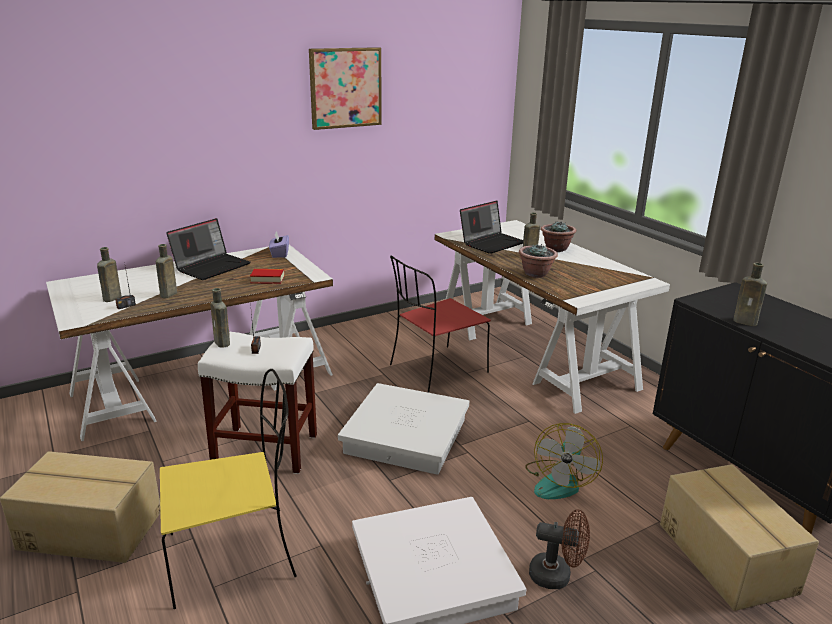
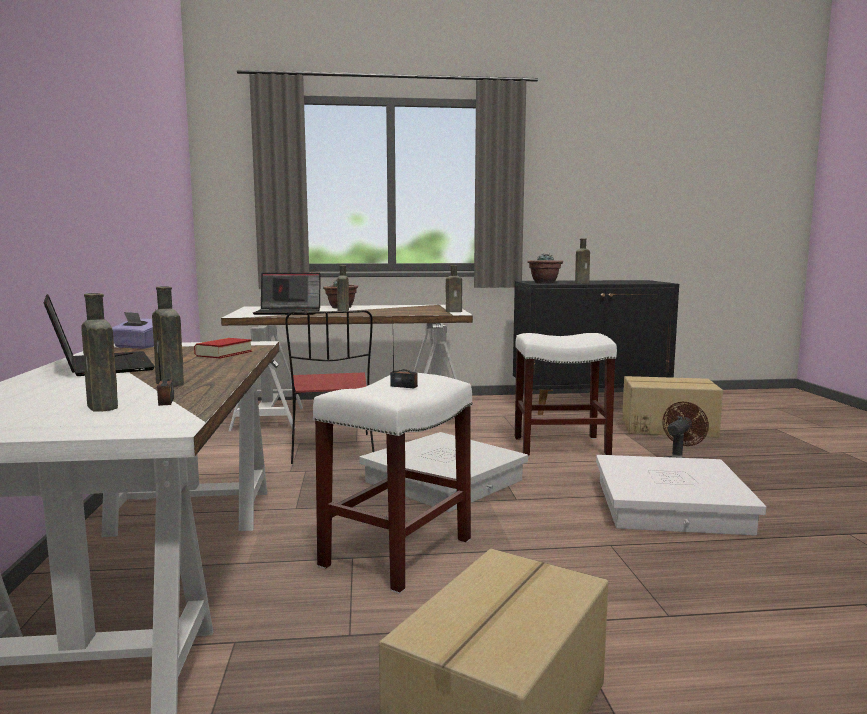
camera: 65 degrees left, 15 degrees down
(222, 343) = (371, 391): brown bottle -> brown bottle (455, 311)
(235, 554) = (611, 595): yellow chair -> none
(345, 88) = (115, 122): picture -> none
(492, 243) = (289, 312): laptop -> laptop turned 105 degrees clockwise
(536, 274) = (388, 313): potted plant -> potted plant (544, 282)
(559, 481) = (561, 446): fan -> white stool

